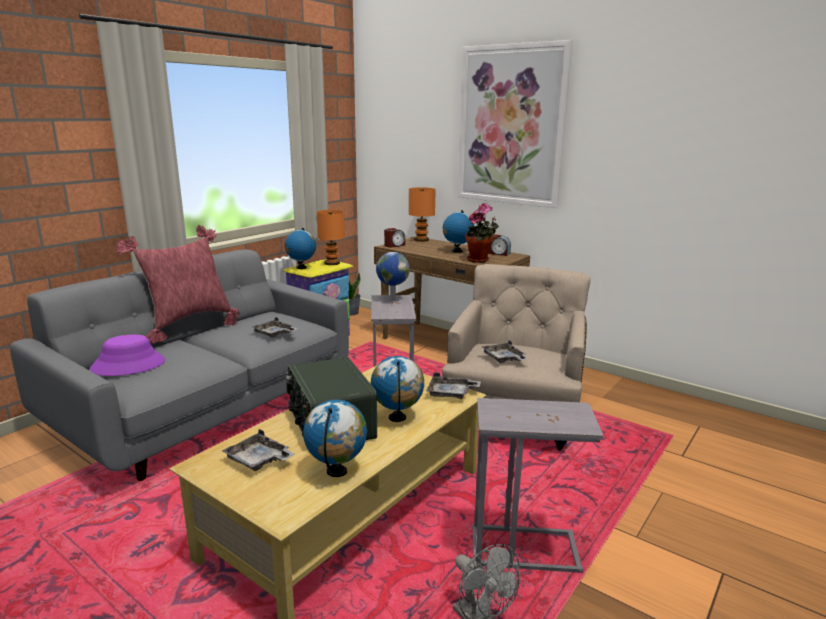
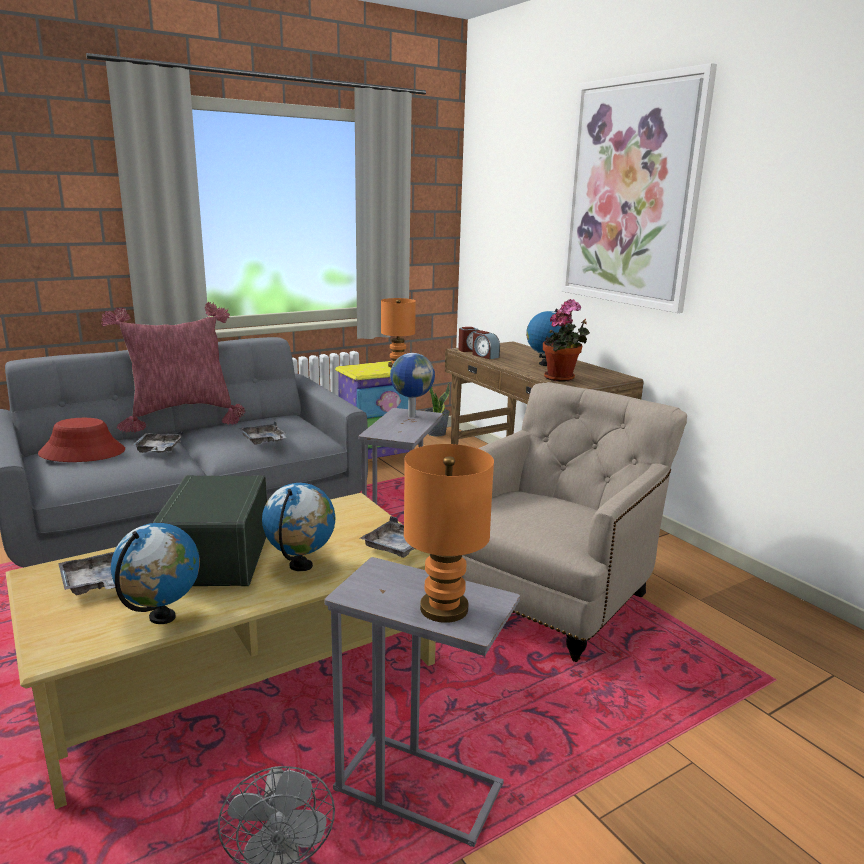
camera: 20 degrees right, 0 degrees up
(128, 365) = (82, 452): purple hat -> red hat
(301, 268) = (355, 367): globe -> none
(421, 240) = (515, 346): orange table lamp -> orange table lamp (442, 609)
(498, 253) = (599, 372): alarm clock -> alarm clock (485, 356)
(504, 359) = (514, 515): grey tray -> grey tray (158, 450)

